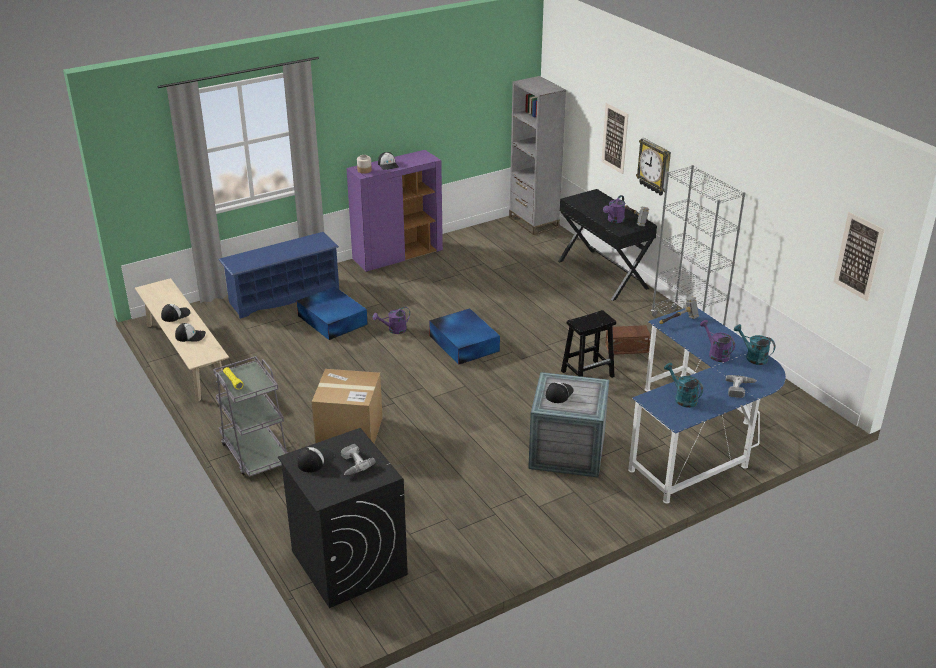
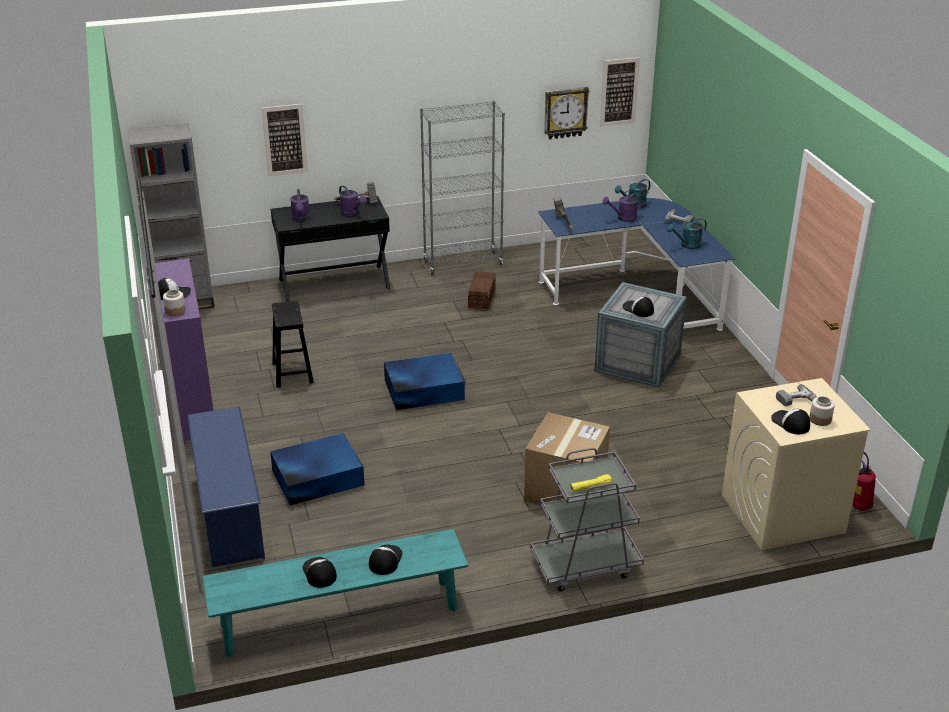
camera: 75 degrees left, 0 degrees up
(185, 357) = (340, 617): beige bench -> turquoise bench
(325, 478) = (820, 419): none -> jar
(348, 562) = (782, 514): black washing machine -> beige washing machine
(374, 617) = (859, 506): none -> fire extinguisher
(394, 330) = (369, 433): purple watering can -> purple watering can (301, 218)
(588, 373) = (516, 328): black stool -> black stool (292, 372)
(654, 167) = (356, 139): wall clock -> wall clock (565, 112)

